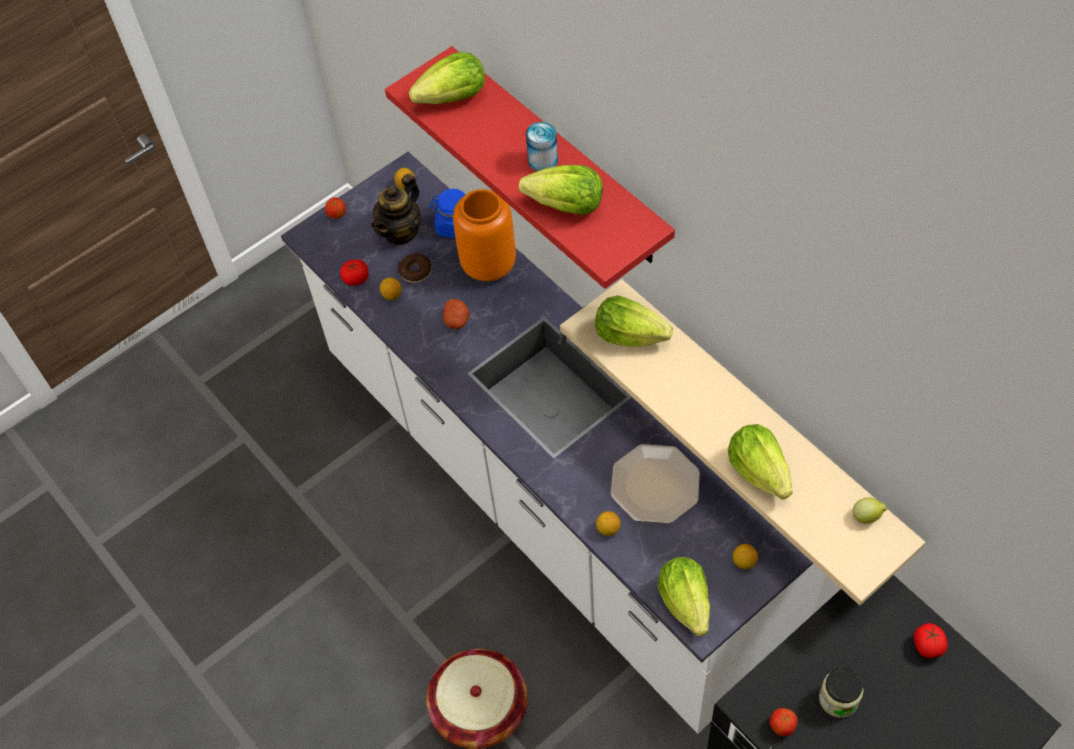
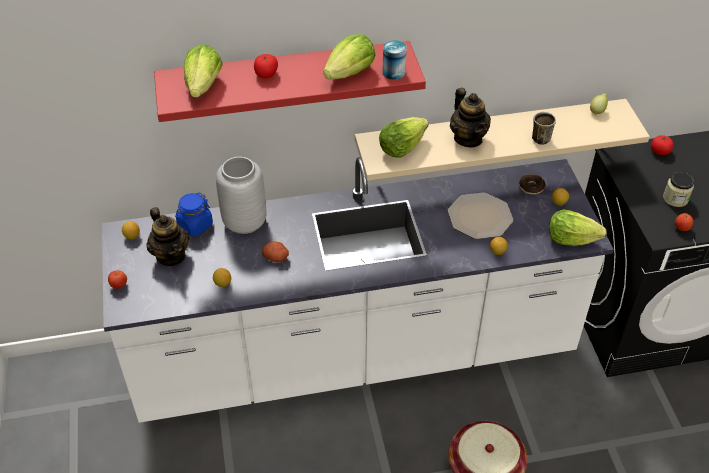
camera: 65 degrees left, 10 degrees down
(356, 279) = (189, 298): tomato -> tomato (266, 74)
(415, 271) = (214, 262): donut -> donut (531, 187)
(488, 264) = (244, 222): orange vase -> grey vase
(543, 160) = (301, 69): can -> can (393, 72)
(697, 394) = (468, 138): none -> teapot
(759, 471) = (540, 137): lettuce -> mug

